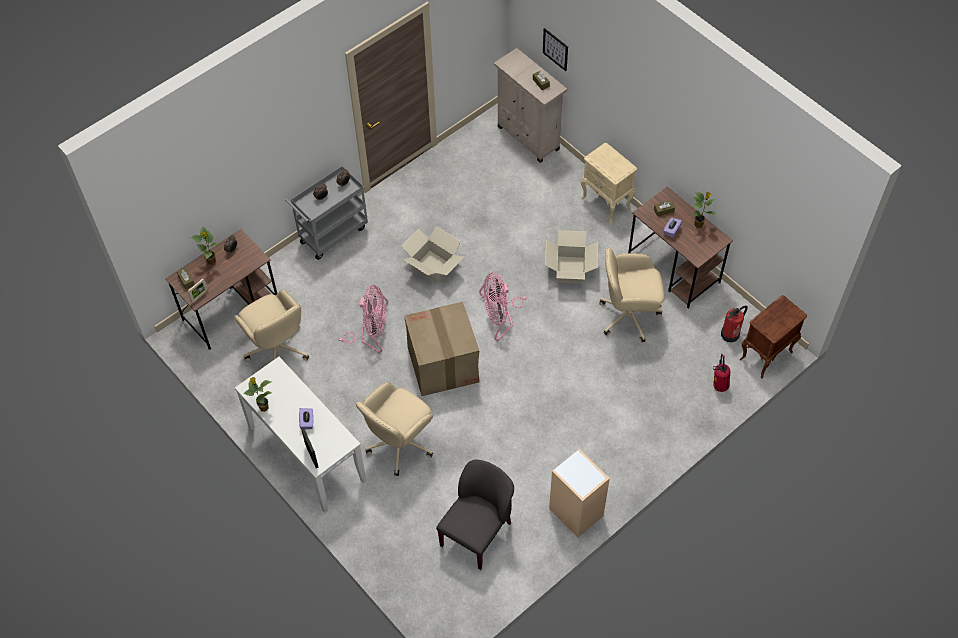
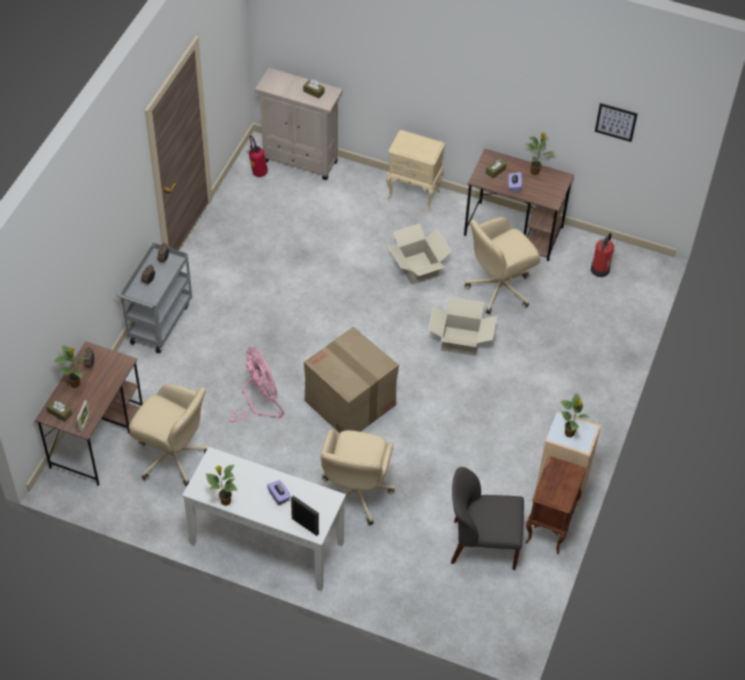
camera: 30 degrees left, 5 degrees down
(433, 267) = (282, 316): cardboard box -> cardboard box (460, 341)
(477, 533) = (482, 544): grey chair -> grey chair turned 90 degrees counterclockwise
(500, 314) = (376, 334): pink fan -> none
(555, 49) = (321, 51): picture -> picture (616, 122)
(577, 474) = (570, 434): none -> potted plant
(719, 385) = (618, 318): fire extinguisher -> fire extinguisher (258, 173)
(766, 356) = (643, 276): brown nightstand -> brown nightstand (550, 527)

